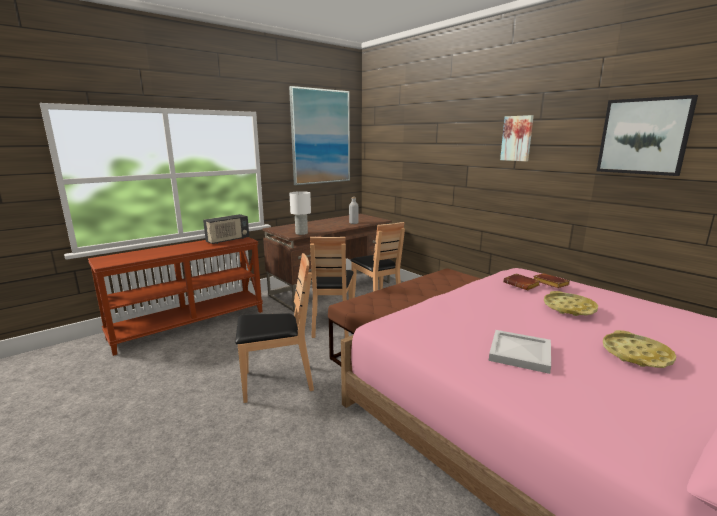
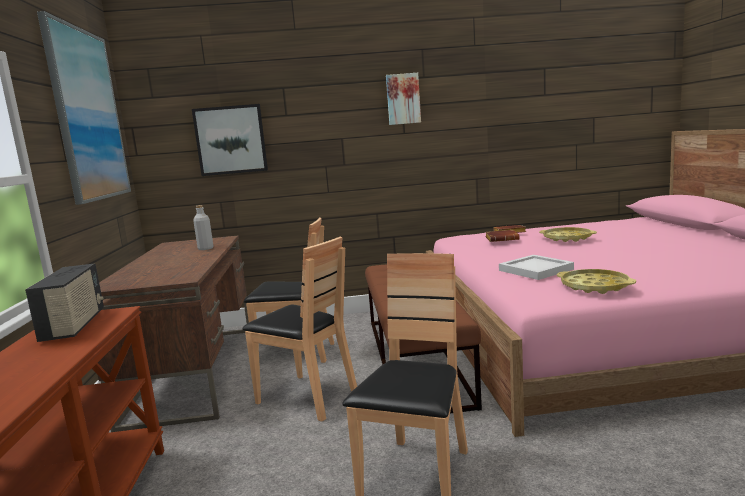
camera: 55 degrees left, 5 degrees down
(301, 233) = (186, 274): white table lamp -> none
(521, 353) = (640, 265): white tray -> white tray (535, 269)
(636, 355) = (658, 242): yellow tray -> yellow tray (594, 286)
(643, 136) = (520, 88): picture -> picture (231, 140)

